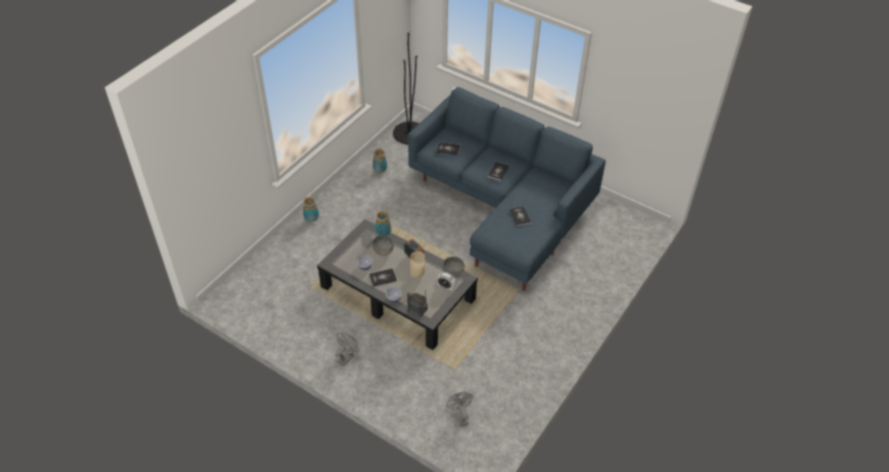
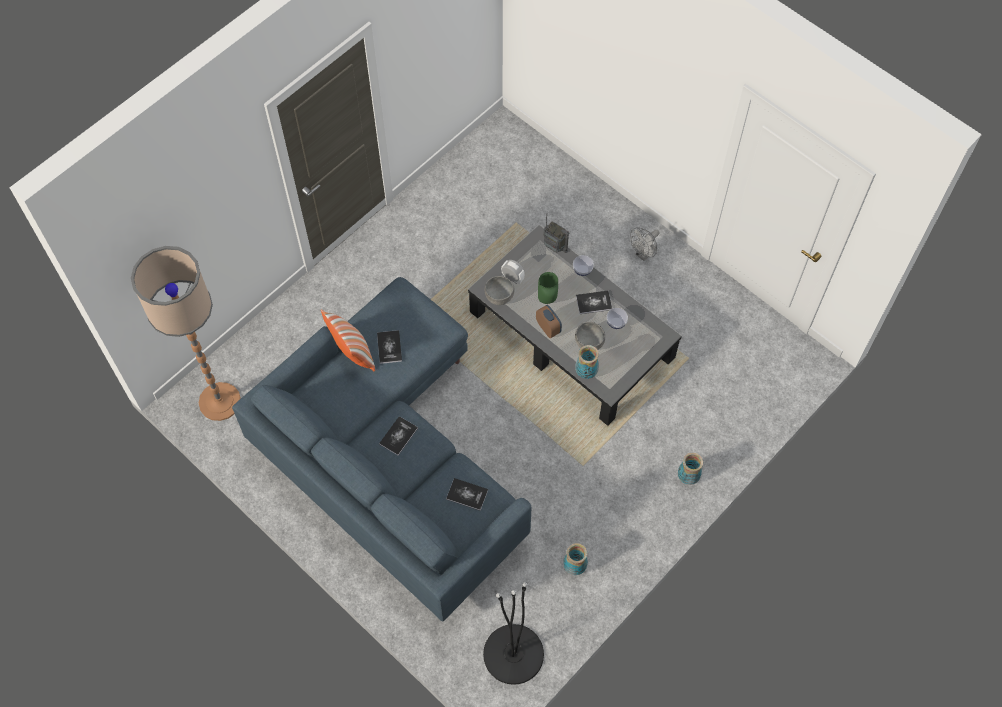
camera: 170 degrees left, 15 degrees up
(418, 275) = (546, 300): beige vase -> green vase
(460, 416) = (519, 169): grey fan -> none
(543, 211) = (352, 353): none -> pillow
(627, 226) = (219, 401): none -> floor lamp

